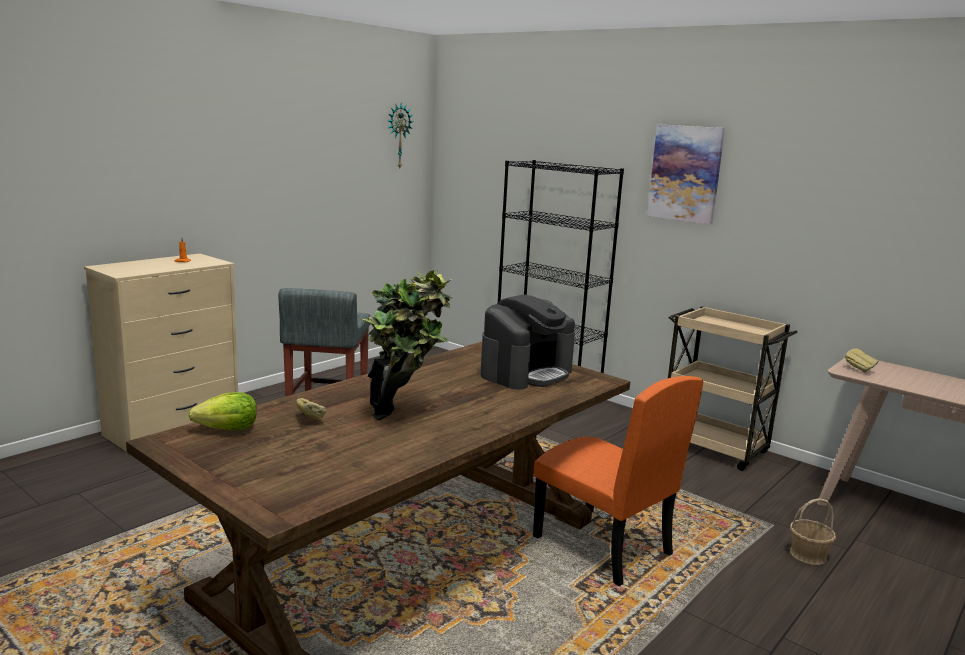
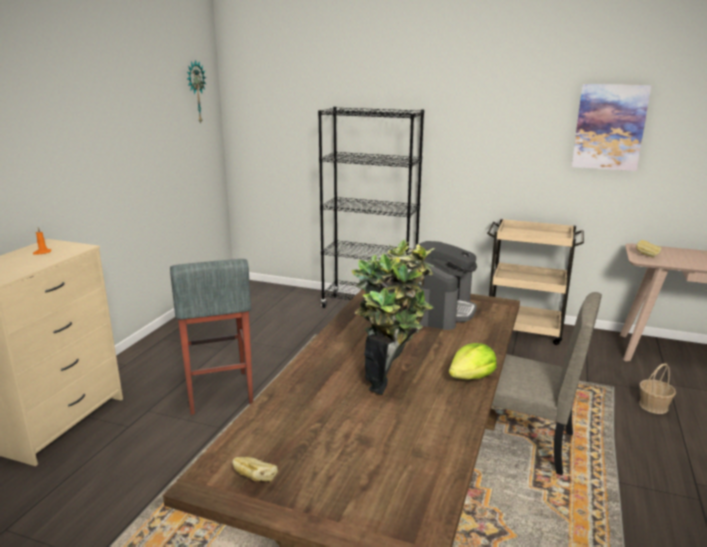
camera: 20 degrees left, 5 degrees up
(228, 429) = (254, 446): lettuce -> lettuce (471, 377)
(311, 420) = (320, 411): bread -> bread (255, 481)
(601, 546) = (520, 441): orange chair -> beige chair
(685, 173) = (479, 110): picture -> picture (609, 127)

